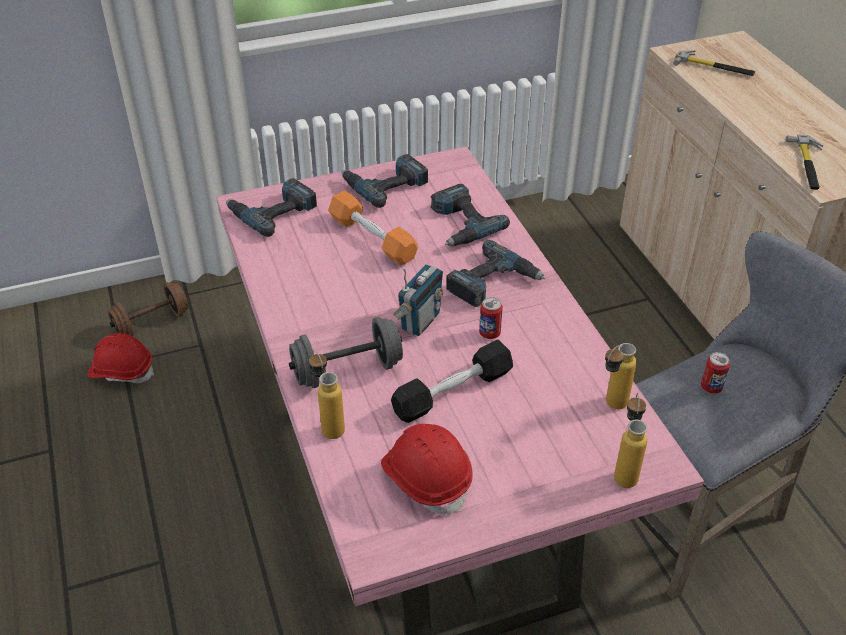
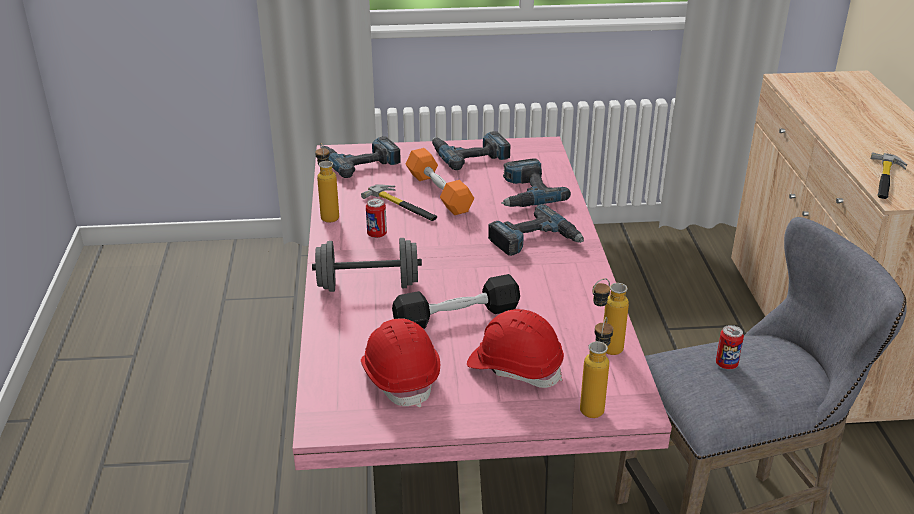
camera: 15 degrees right, 10 degrees down
(122, 371) = (219, 305): red hard hat -> red hard hat (515, 367)
(152, 323) = (260, 272): brown dumbbell -> none
(328, 425) = (331, 322): bottle -> bottle (328, 214)
(419, 321) = (452, 259): radio -> none
(489, 333) = (513, 277): can -> can (377, 234)
(714, 67) = (823, 94): hammer -> hammer (402, 206)

